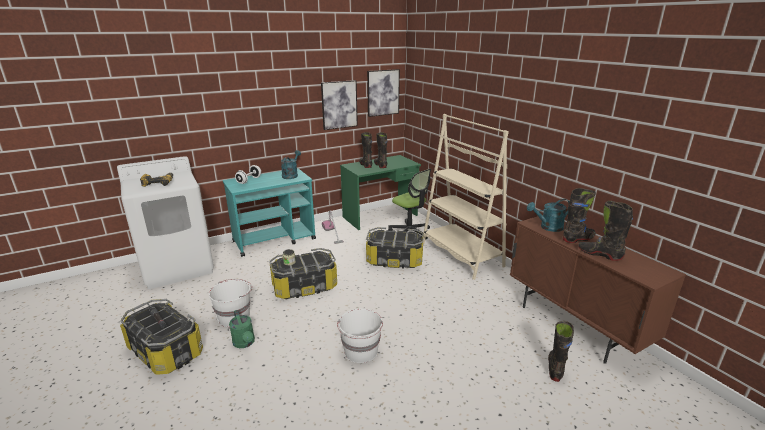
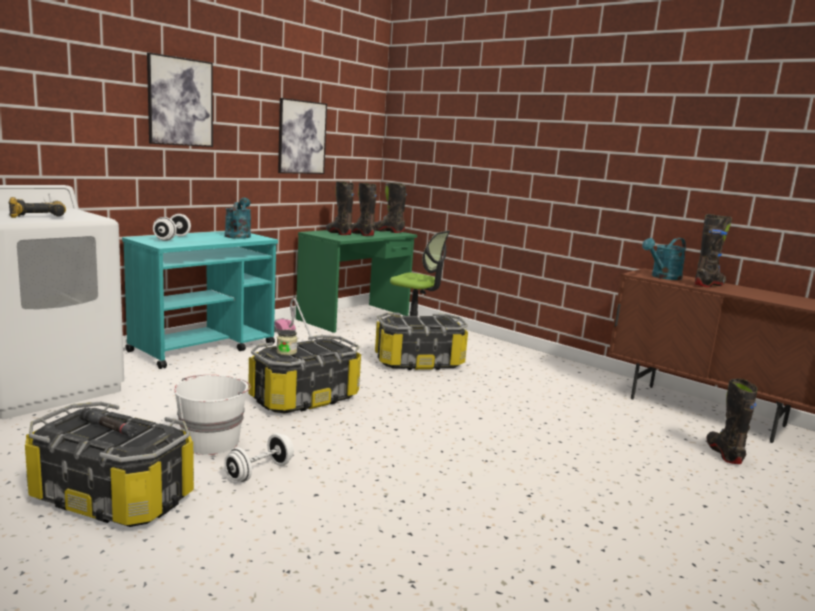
camera: 20 degrees left, 10 degrees down
(245, 343) = (259, 472): green watering can -> white dumbbell
(361, 351) = (460, 462): white bucket -> none
(383, 92) = (358, 129): picture -> picture (180, 102)
(461, 255) = (505, 352): beige bookcase -> none
(599, 254) = (749, 294): black boot -> black boot (387, 231)

